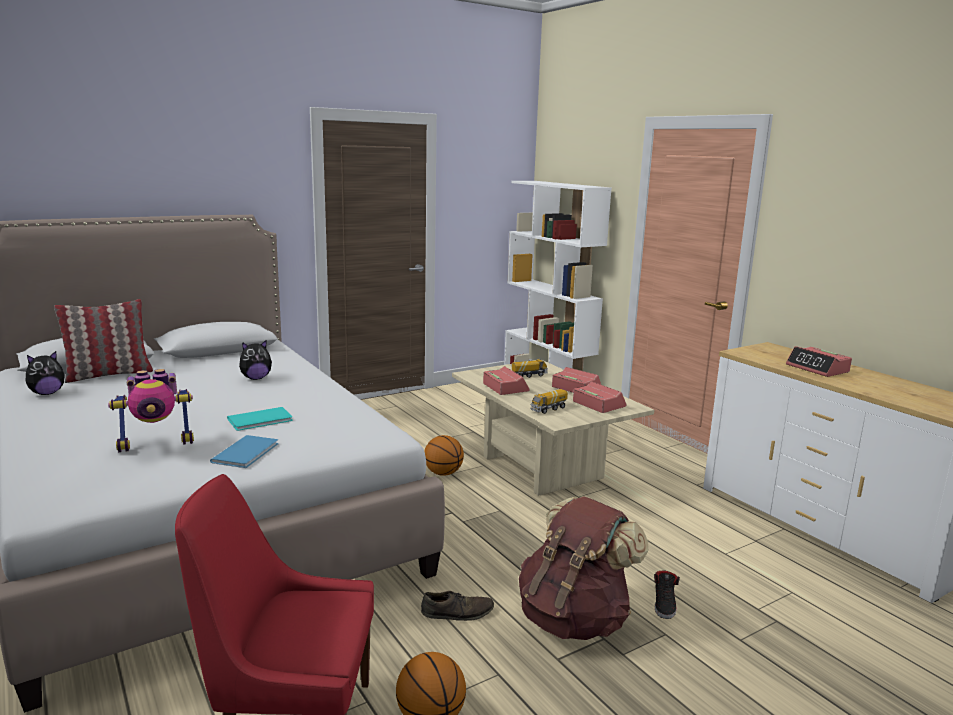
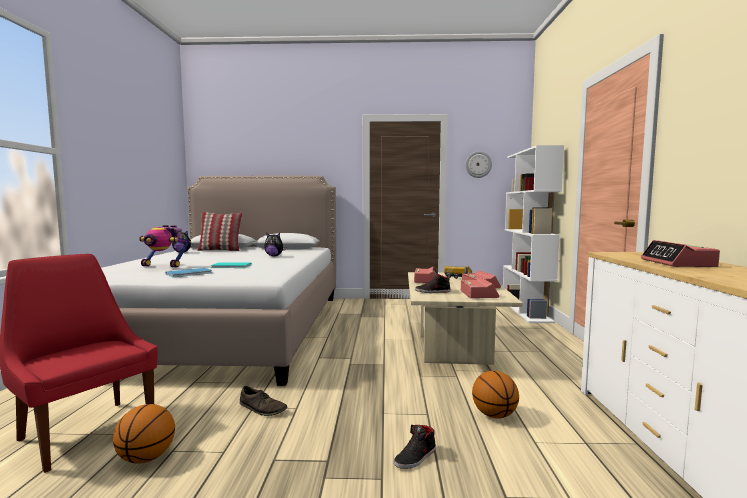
camera: 35 degrees right, 10 degrees down
(443, 473) = (379, 338): basketball -> basketball (494, 415)
(474, 191) = (478, 164): none -> wall clock
(548, 409) = (432, 291): toy truck -> black shoe
(574, 619) = (327, 440): brown backpack -> none

